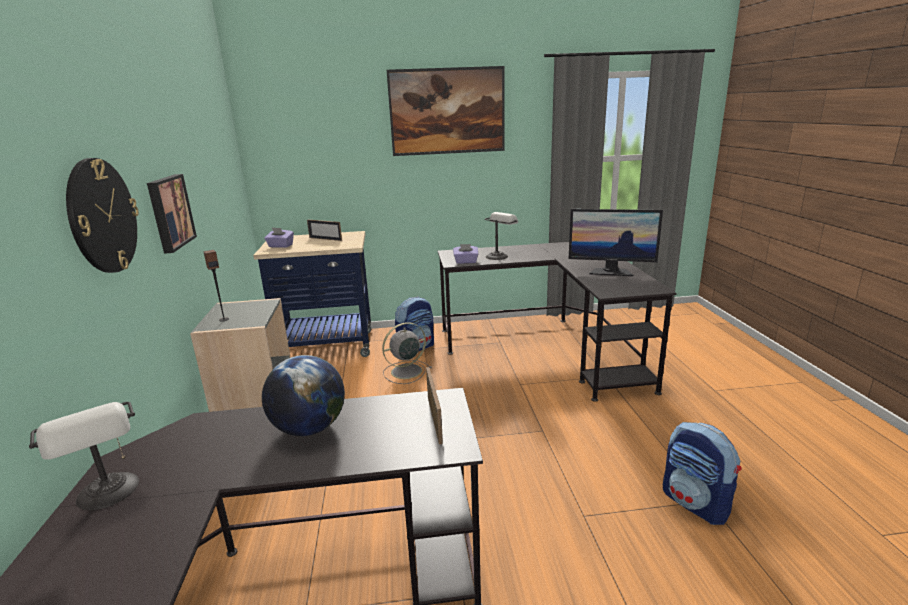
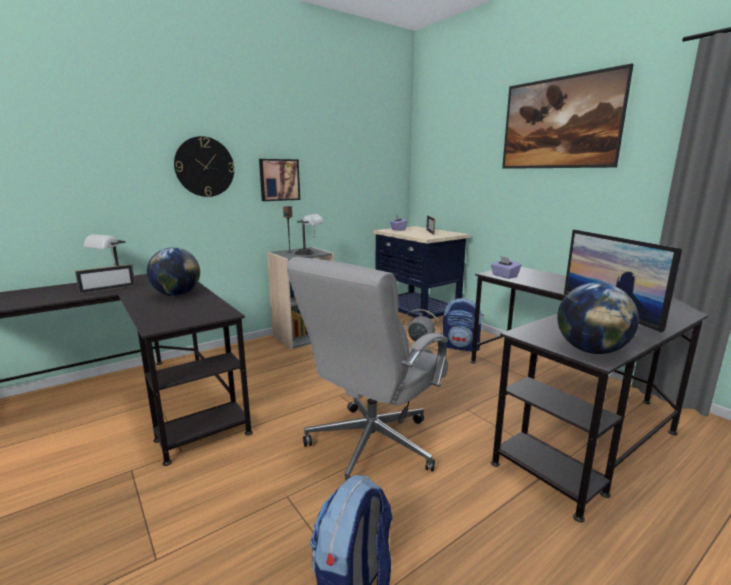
camera: 60 degrees right, 5 degrees down
(434, 419) = (194, 316): picture frame -> picture frame (108, 289)
(499, 255) = (548, 281): table lamp -> table lamp (309, 253)
(537, 446) = (372, 444): none -> grey office chair
(645, 287) = (590, 350): none -> globe

